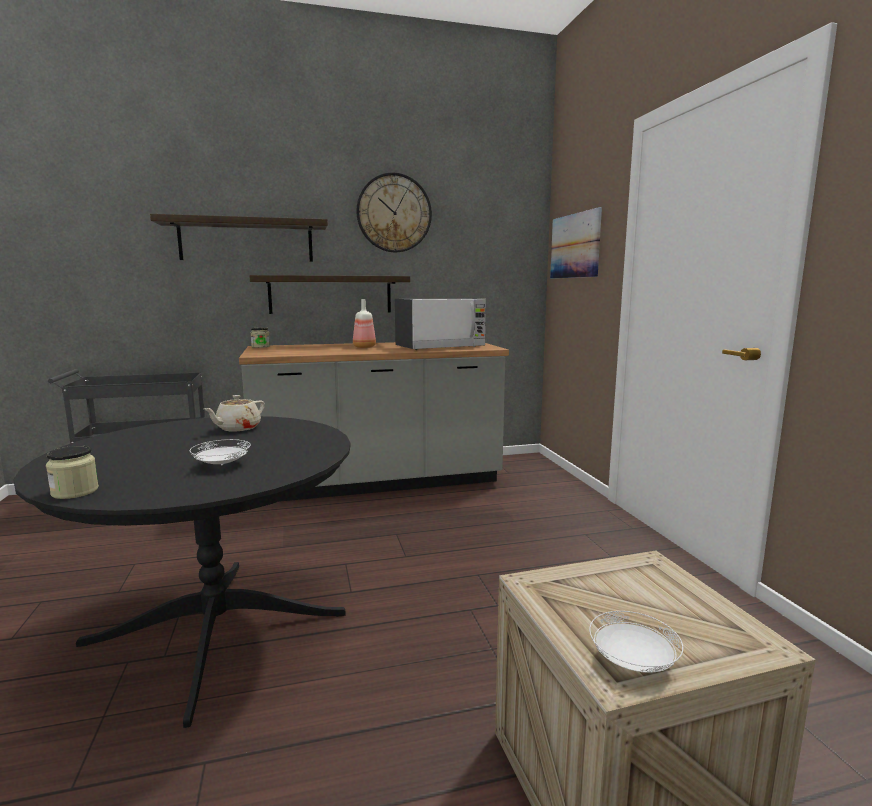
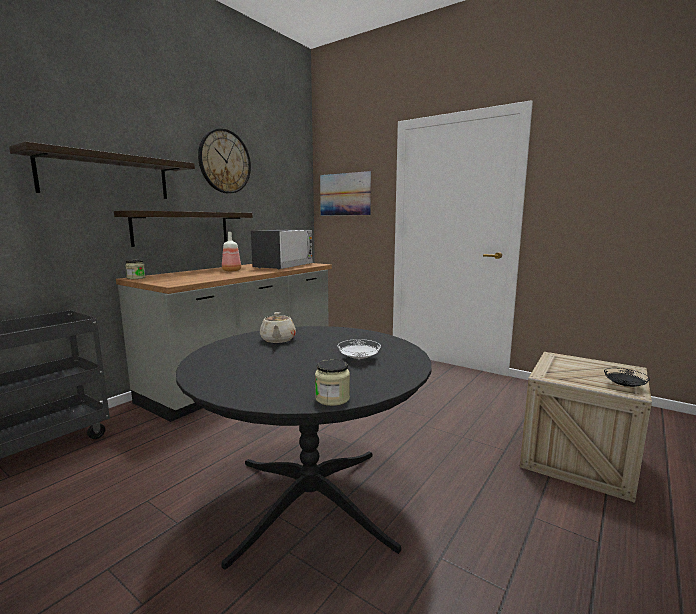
camera: 40 degrees left, 0 degrees up
(632, 662) = (624, 386): white plate -> black plate

